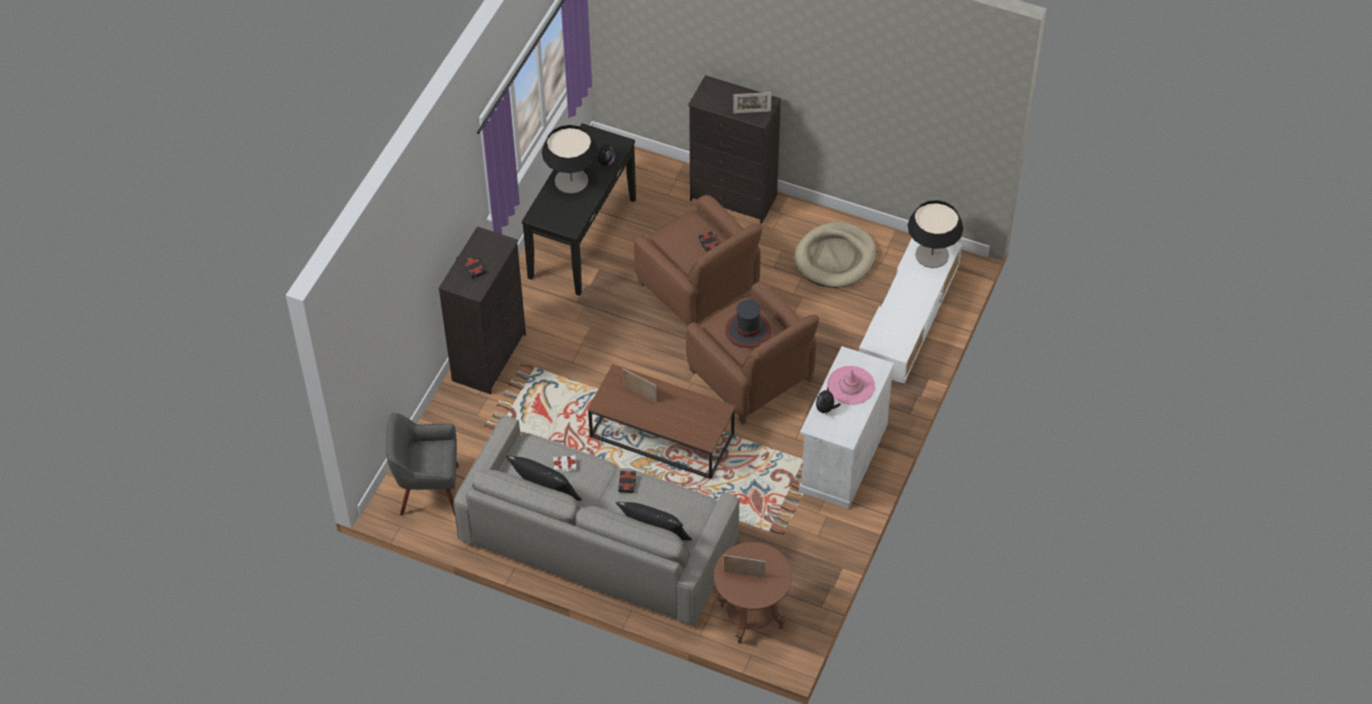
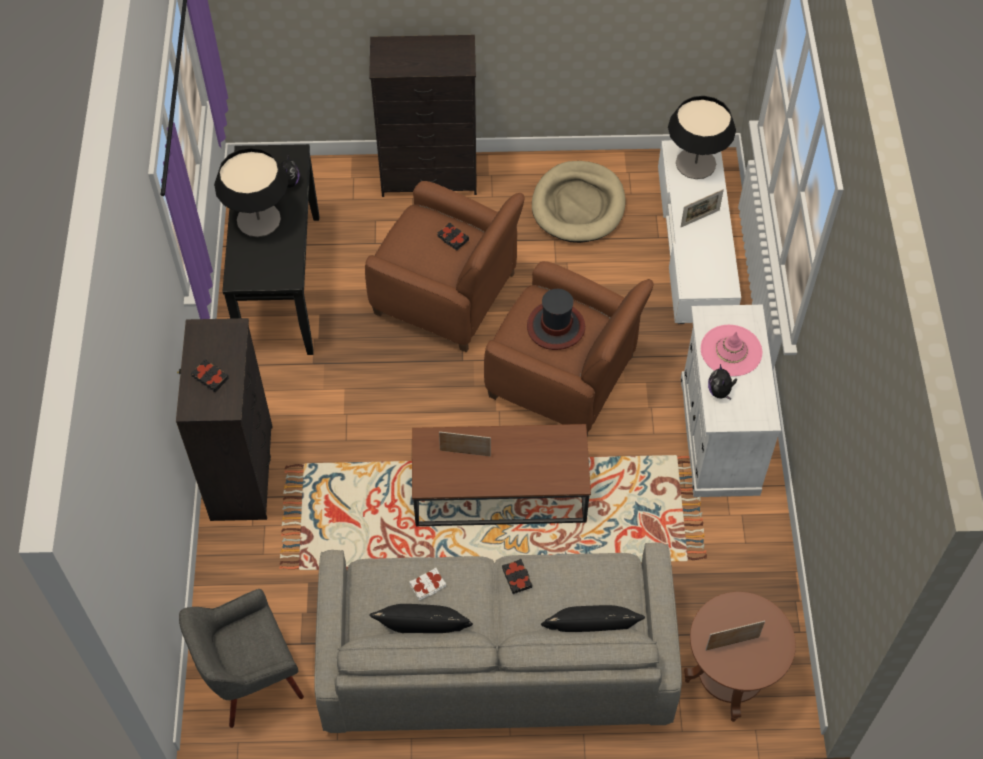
camera: 25 degrees left, 5 degrees up
(752, 112) = (450, 61): picture frame -> picture frame (700, 218)

